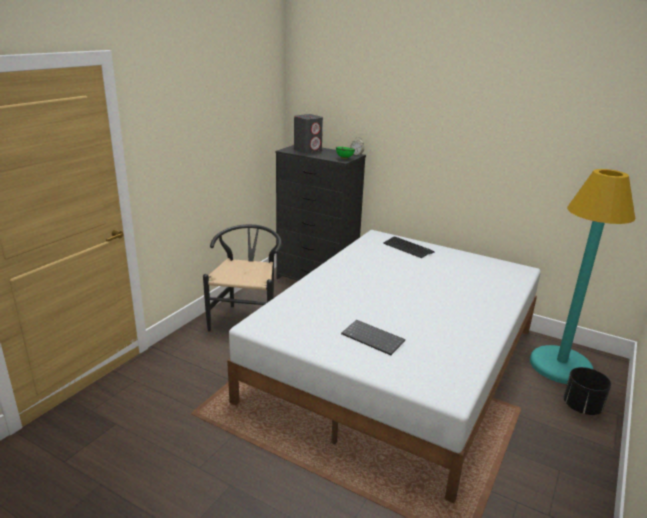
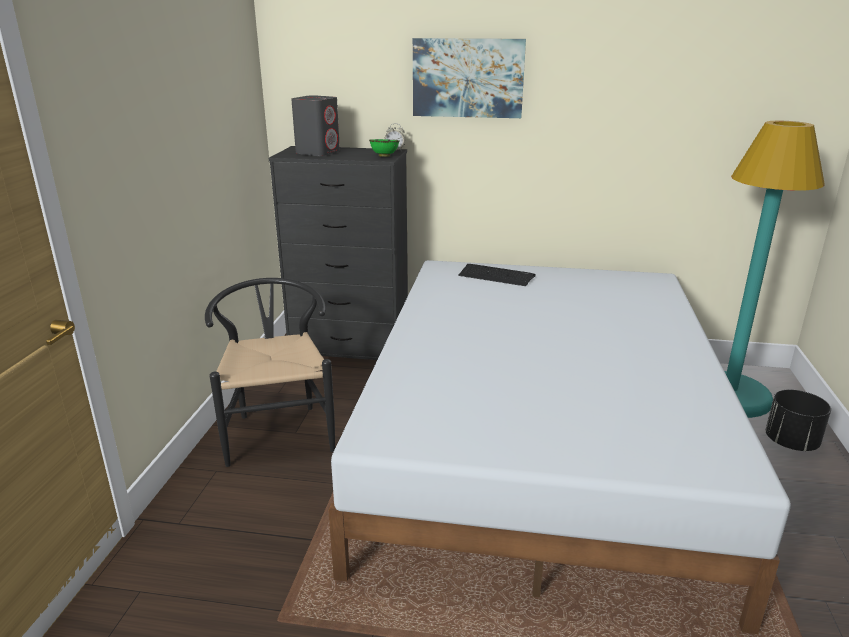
camera: 20 degrees left, 0 degrees up
(374, 338) = (565, 414): keyboard -> none
(408, 113) = (468, 78): none -> picture

